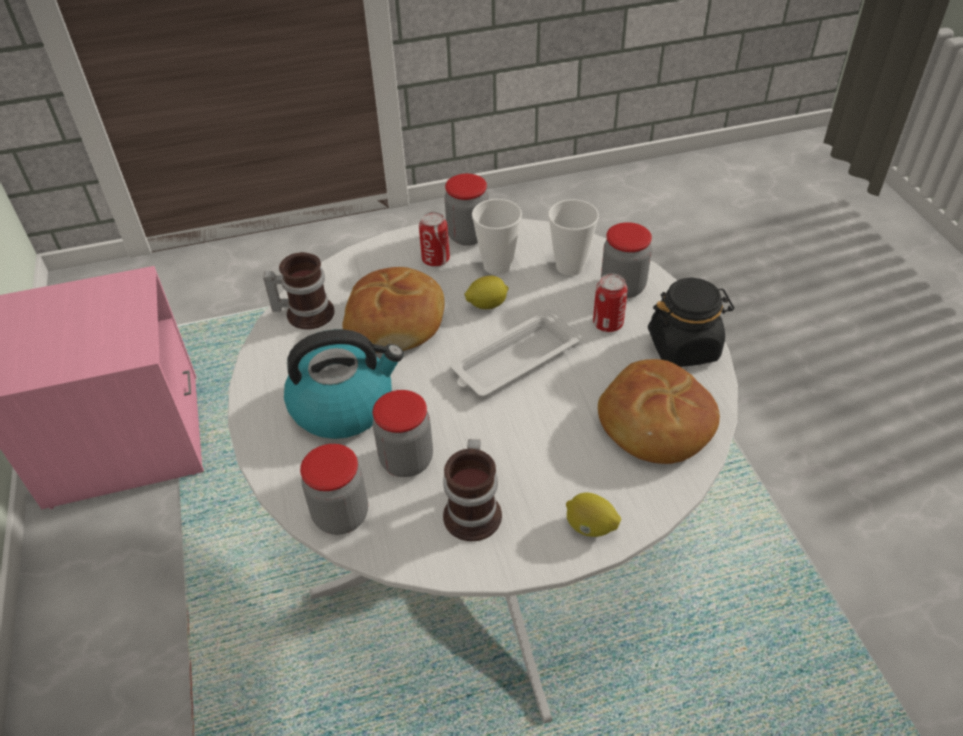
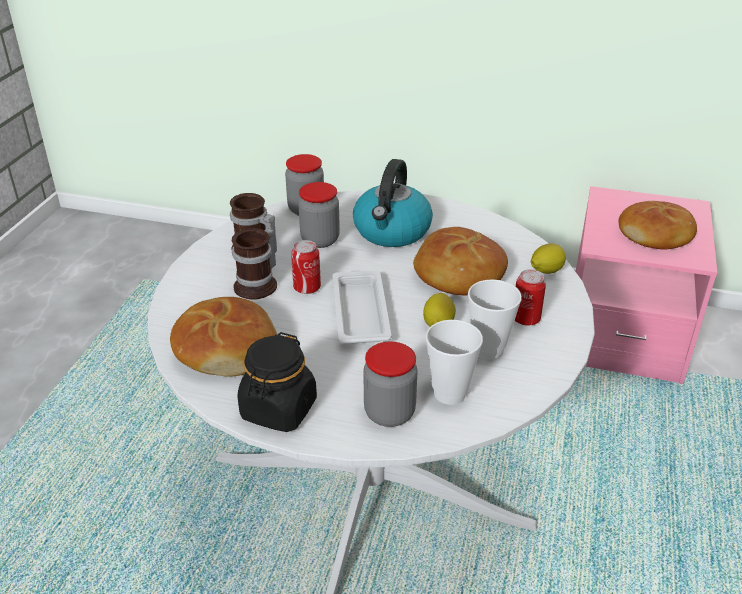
camera: 120 degrees right, 10 degrees down
(92, 317) = (656, 235): none -> bread
(305, 312) = (506, 241): mug -> mug (260, 284)
(468, 235) = (550, 350): jar -> none
(590, 527) = (190, 285): lemon -> lemon (545, 271)
(607, 324) = (351, 379): can -> can (307, 288)

